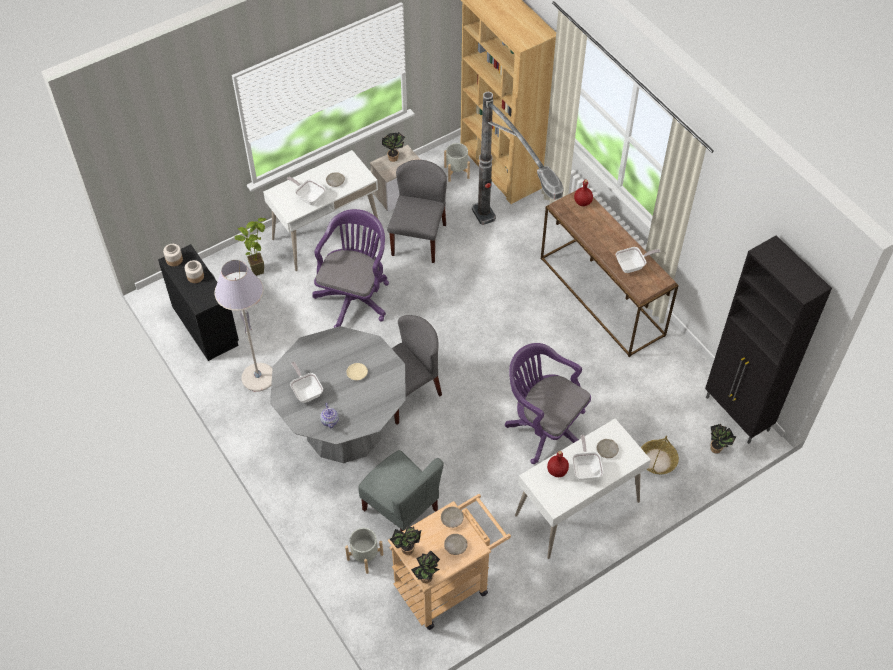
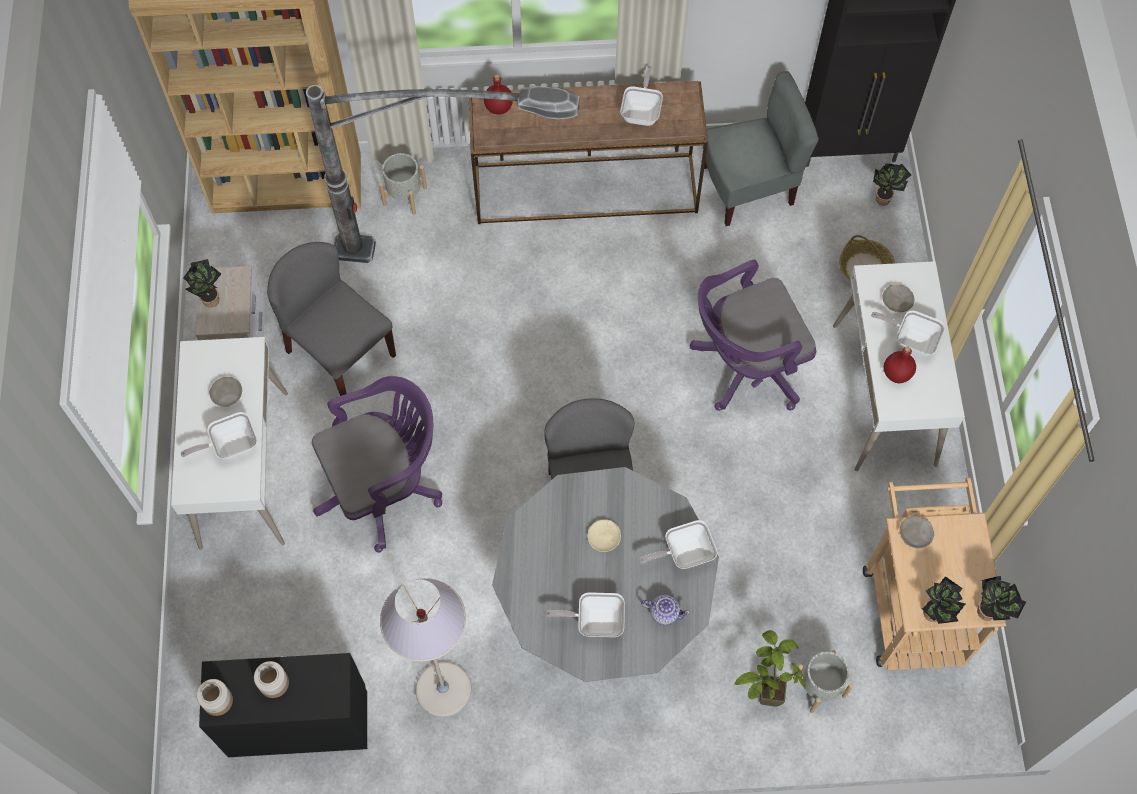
camera: 60 degrees left, 10 degrees up
(258, 267) = (239, 595): potted plant -> potted plant (760, 693)
(354, 296) = (385, 487): purple office chair -> purple office chair turned 105 degrees clockwise
(370, 413) = (683, 553): none -> frying pan
(401, 509) = (771, 603): grey chair -> grey chair (748, 187)
(455, 546) = (957, 551): beige plate -> none
(456, 172) = (255, 243): grey planter -> grey planter (404, 196)

